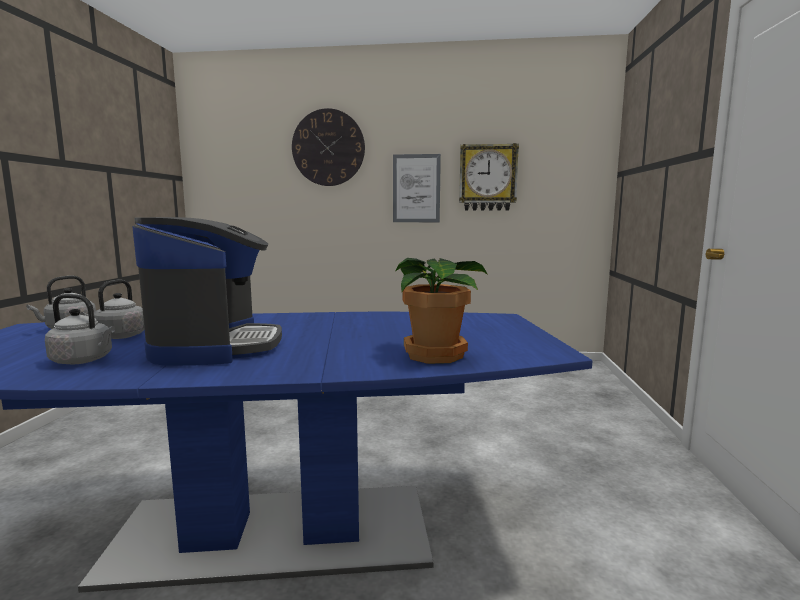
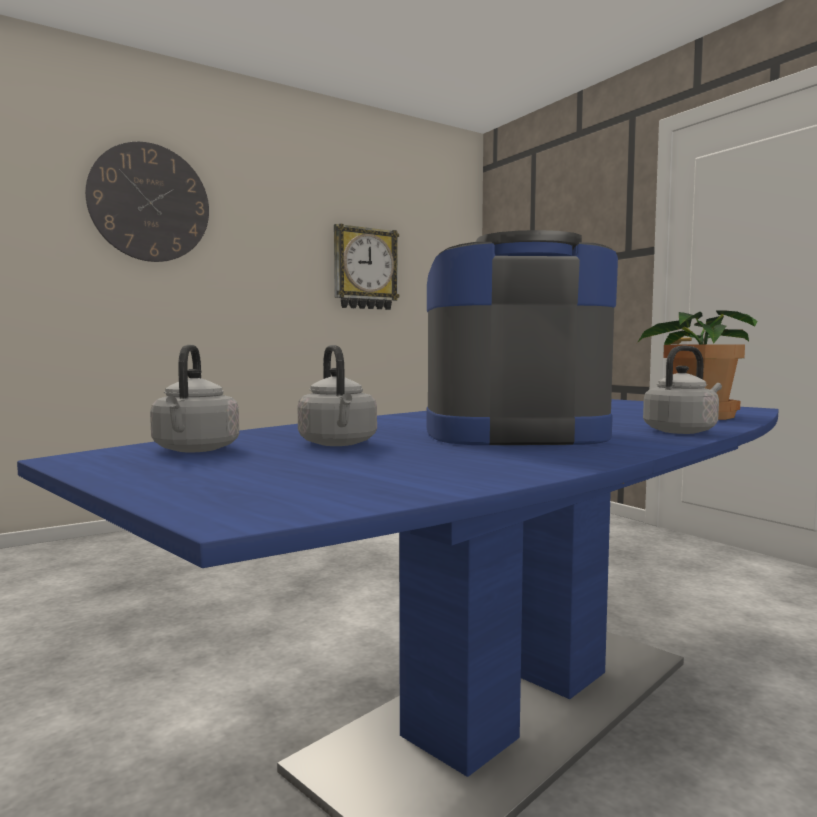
camera: 40 degrees left, 5 degrees down
(84, 360) = (454, 459): grey kettle -> grey kettle (682, 431)
(216, 346) = (513, 434): coffee machine -> coffee machine turned 45 degrees counterclockwise
(416, 188) = (281, 275): picture -> none

